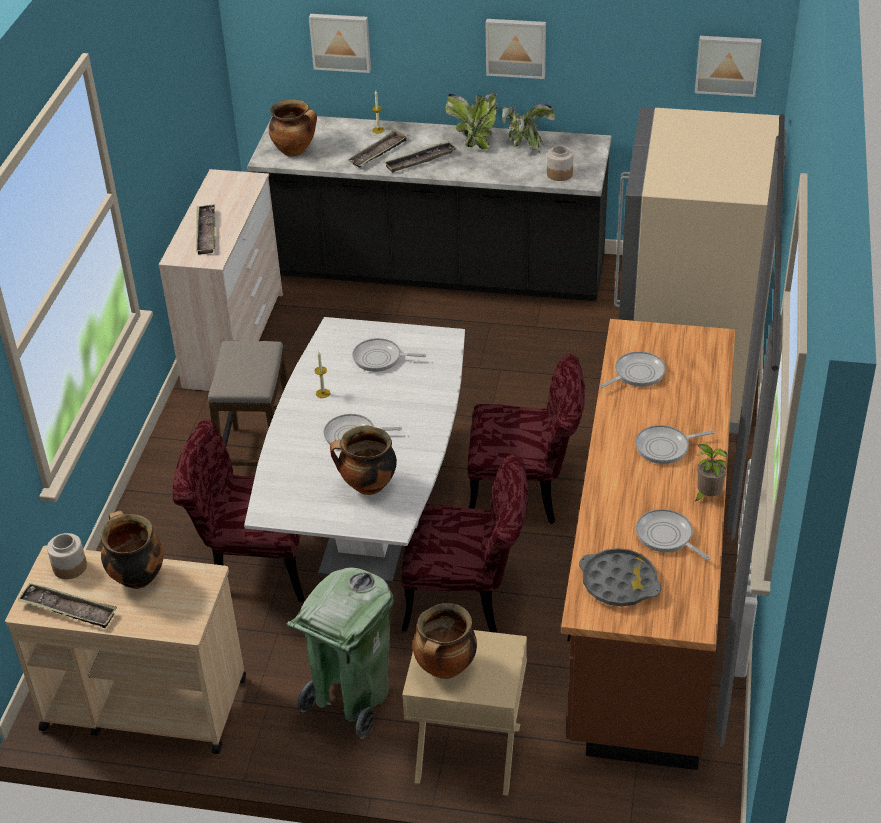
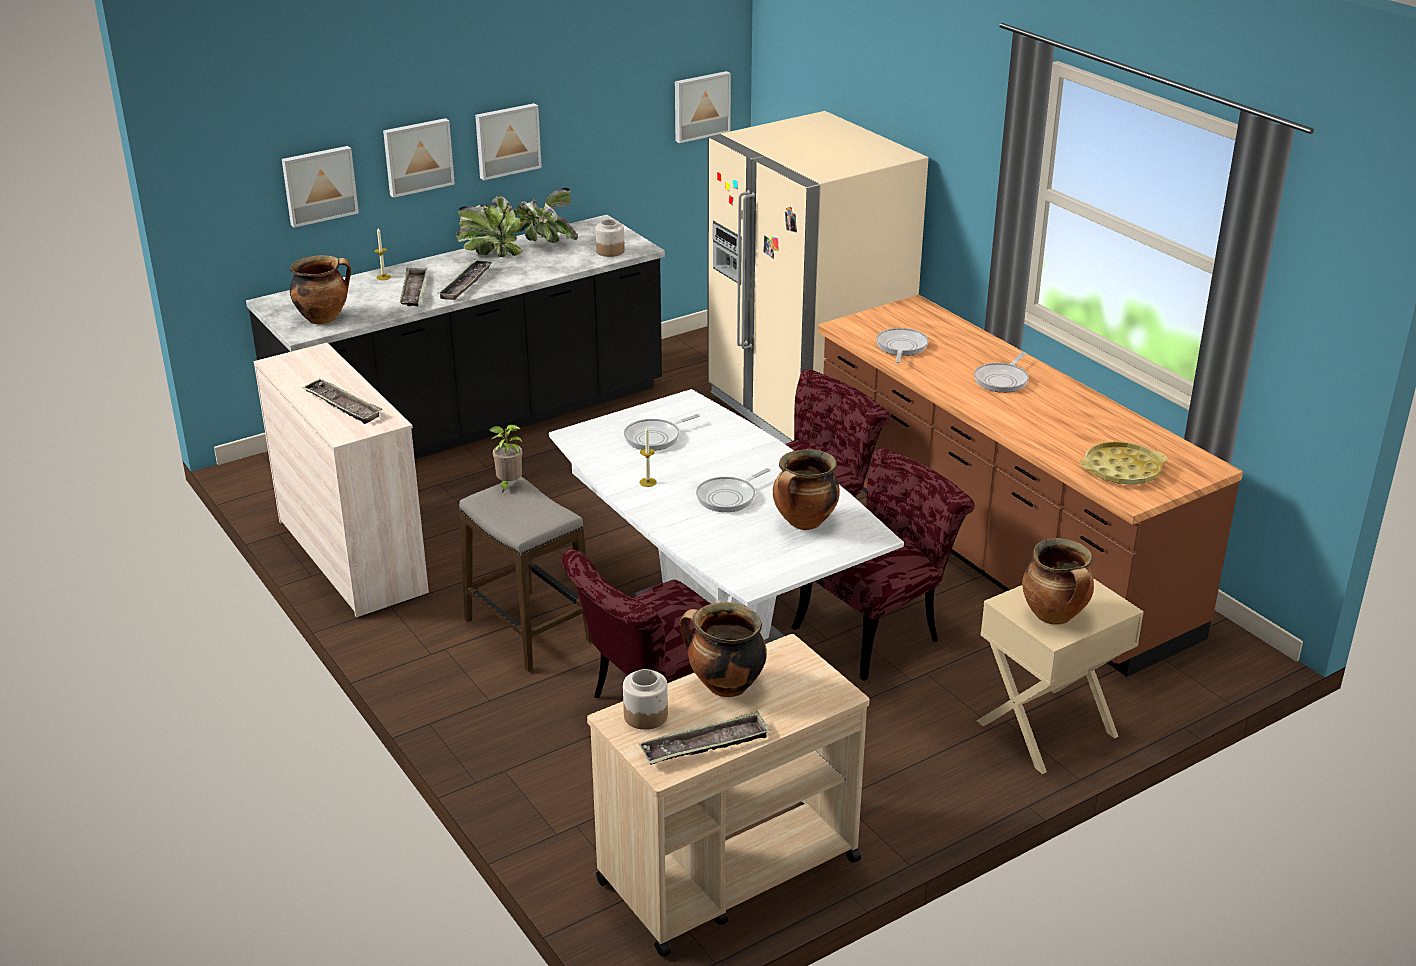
camera: 45 degrees left, 10 degrees down
(351, 699) = (901, 751): green trash can -> none
(429, 40) = (417, 156): none -> picture
(619, 582) = (1121, 470): grey tray -> yellow tray
(666, 537) = (1101, 429): frying pan -> none
(707, 496) = (1082, 394): potted plant -> potted plant (508, 485)

